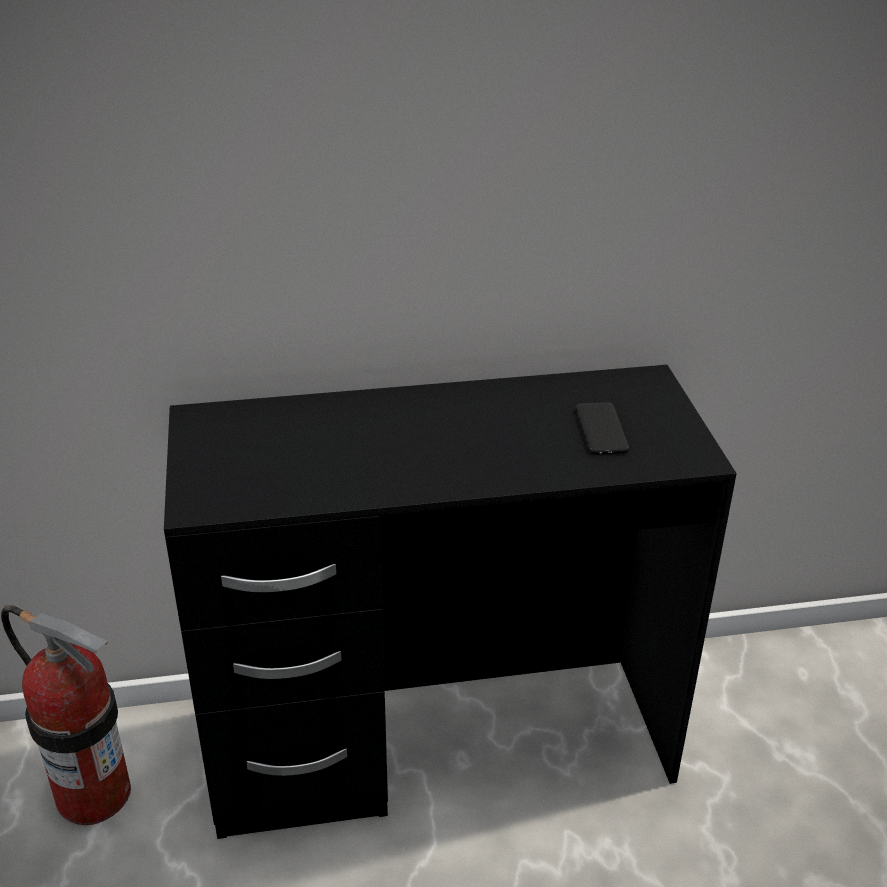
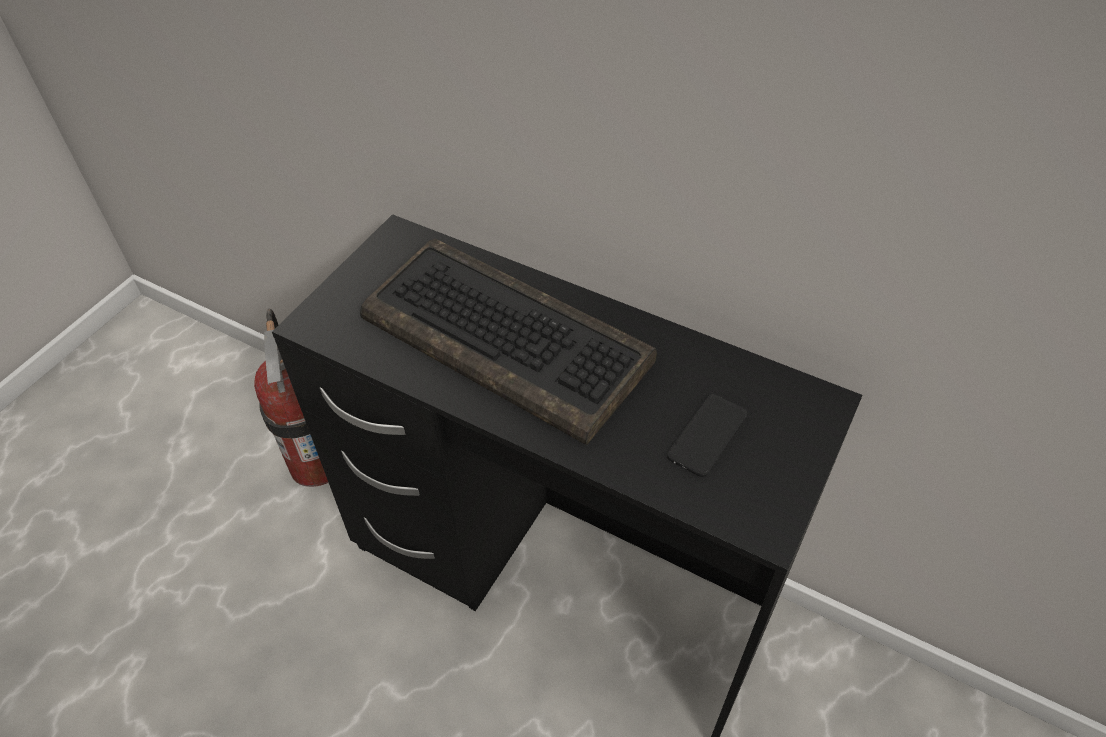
camera: 40 degrees right, 15 degrees up
(387, 440) = (509, 339): none -> keyboard

